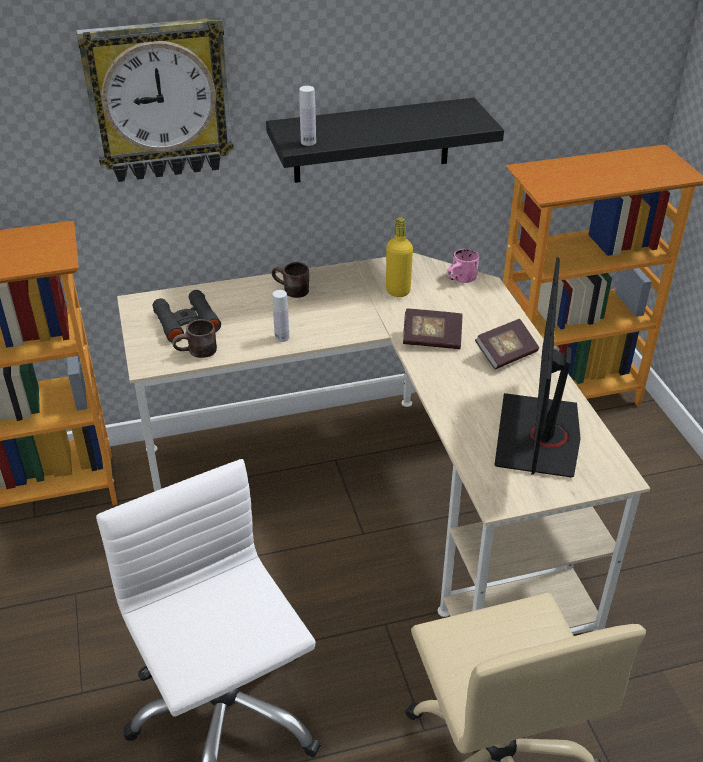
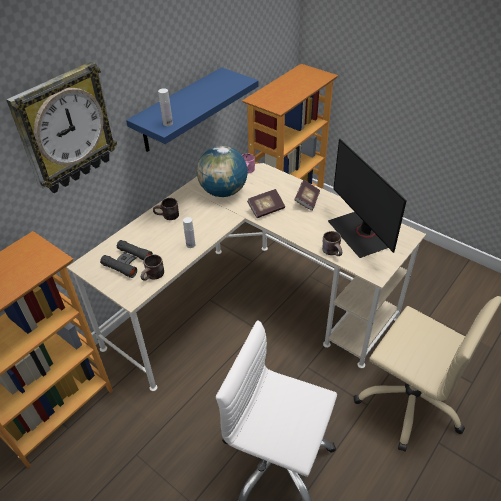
camera: 35 degrees left, 5 degrees up
(372, 141) = (179, 111): black shelf -> blue shelf
(398, 291) = (223, 191): yellow bottle -> globe
(466, 439) = (333, 252): none -> brown mug

